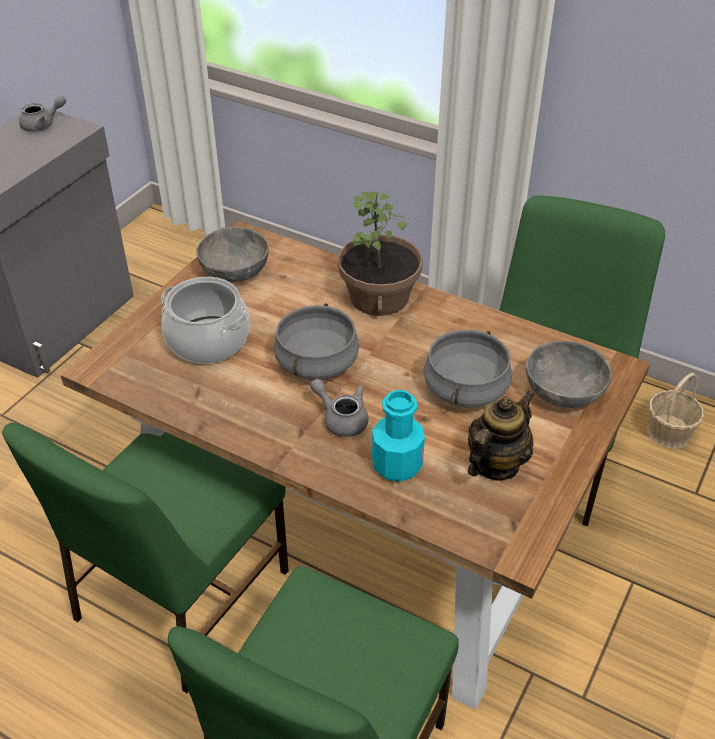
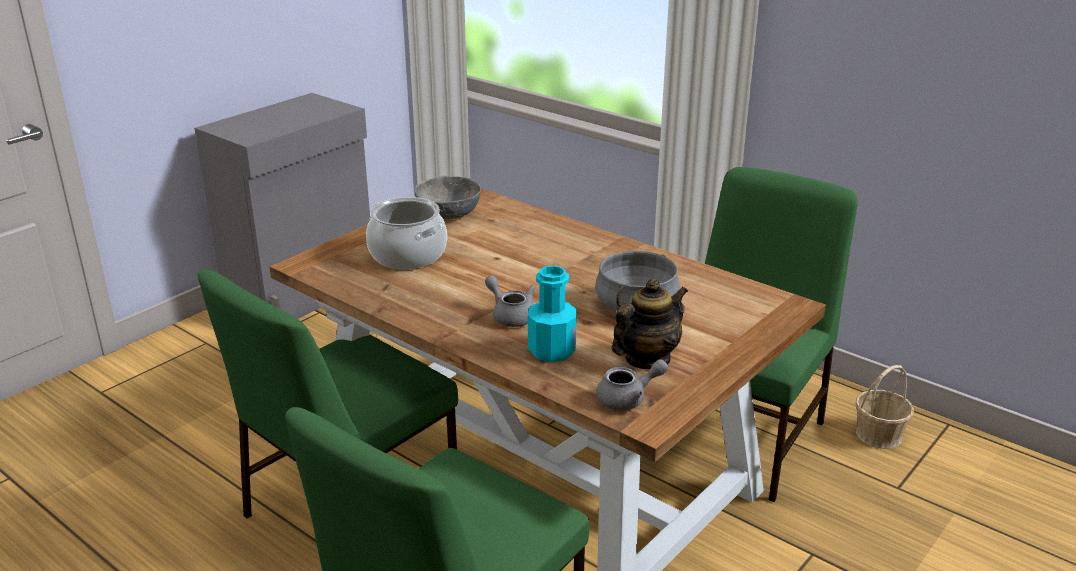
camera: 10 degrees right, 15 degrees down
(43, 125) = (313, 105): grey teapot -> grey teapot (628, 399)
(316, 362) = (501, 277): grey cooking pot -> none
(380, 297) = (576, 240): potted plant -> none
(563, 392) = (731, 316): grey bowl -> none

